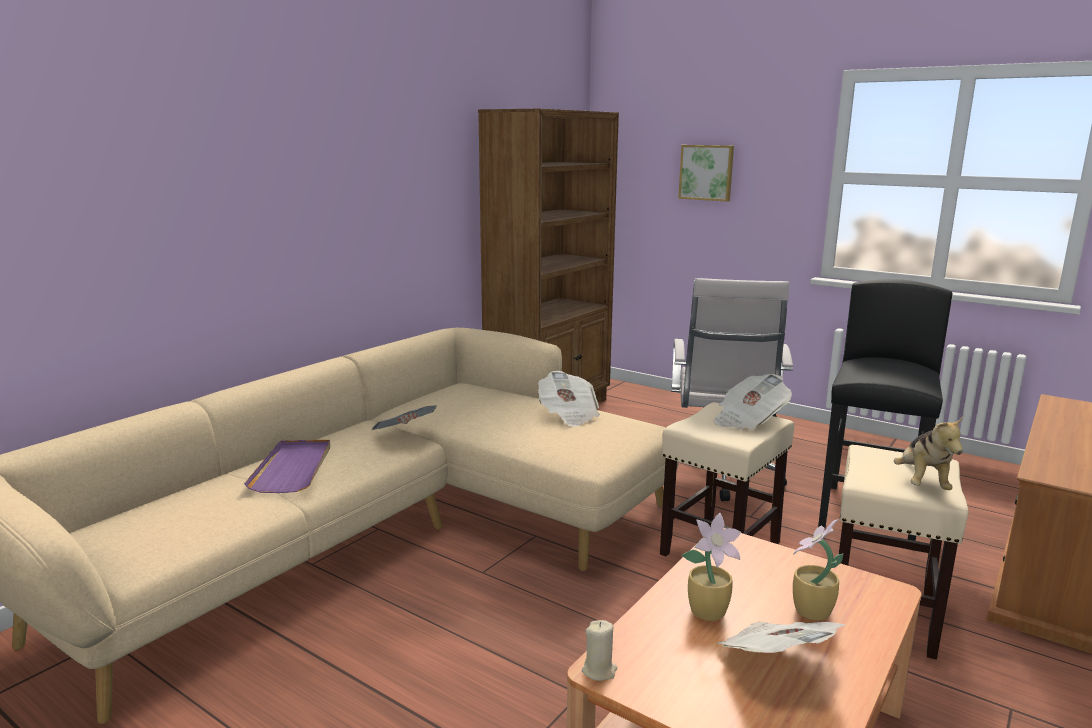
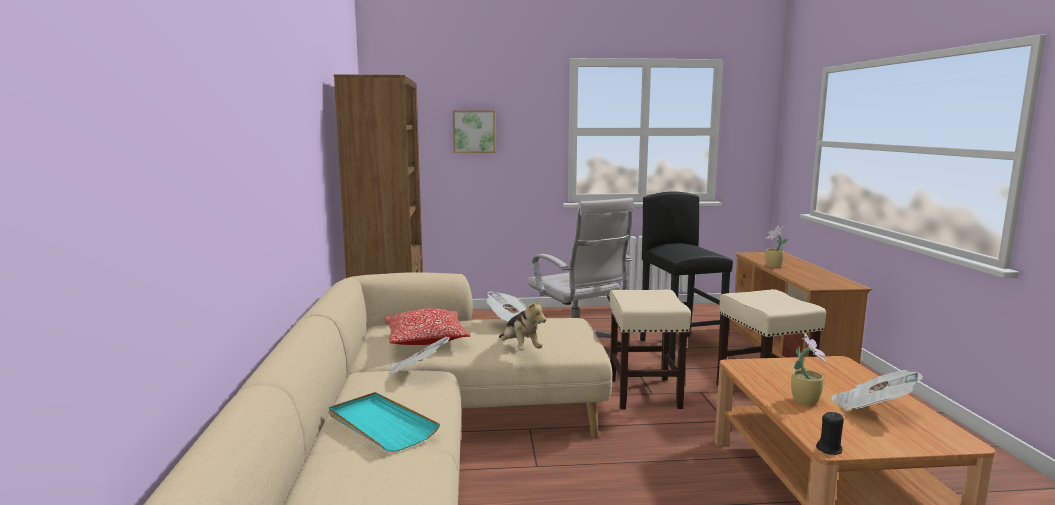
camera: 40 degrees left, 5 degrees down
(293, 469) = (381, 425): purple tray -> turquoise tray
(465, 407) = (426, 340): none -> pillow
(599, 671) = (829, 449): beige candle -> black candle
(748, 421) = (653, 295): newspaper -> none
(811, 612) = (836, 382): potted plant -> potted plant (773, 266)
(922, 483) = (787, 302): plush toy -> plush toy (520, 349)

